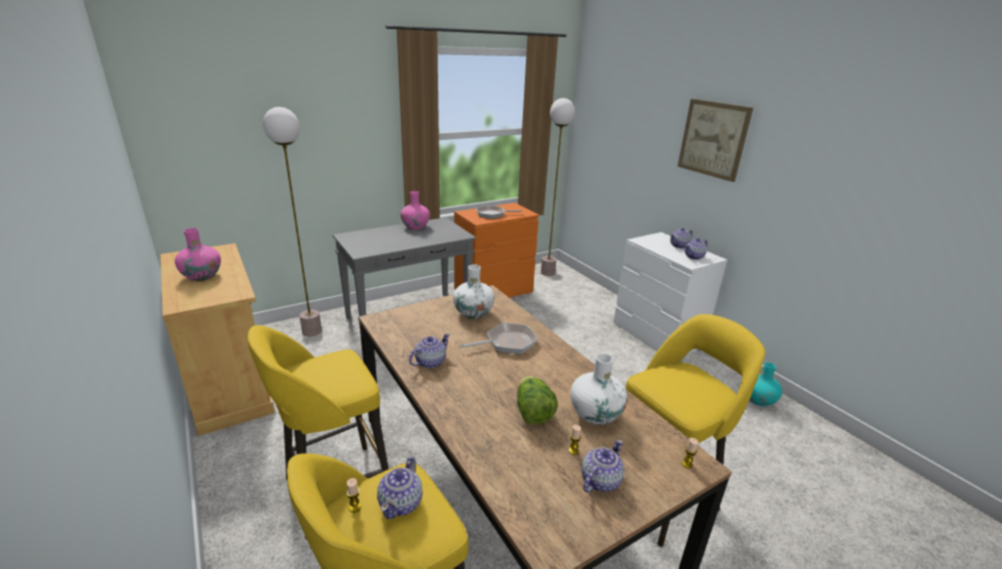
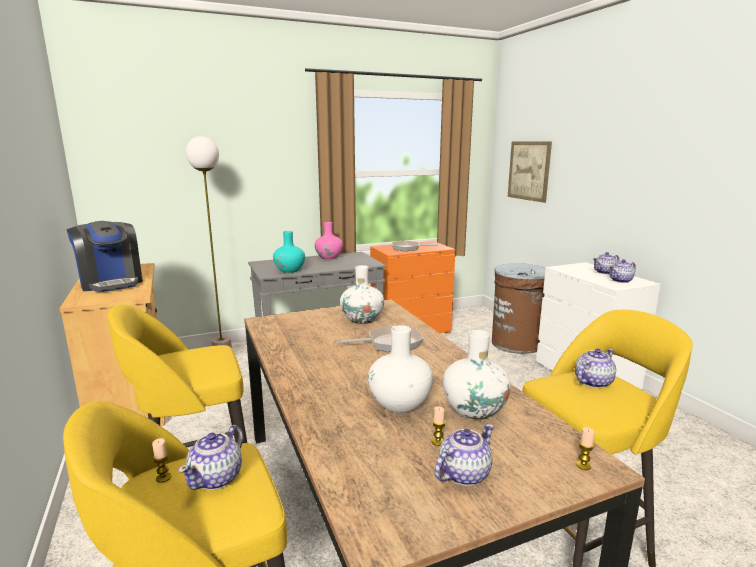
camera: 10 degrees right, 10 degrees down
(202, 276) = (111, 283): pink vase -> coffee machine
(429, 362) = (301, 355): teapot -> teapot (592, 382)
(533, 412) = (399, 403): lettuce -> white vase
(547, 272) = (470, 316): floor lamp -> none
(594, 303) = (517, 343): none -> brown trash can
(713, 139) = (634, 156): picture -> picture (529, 170)
(758, 400) = (711, 446): turquoise vase -> turquoise vase (289, 270)

